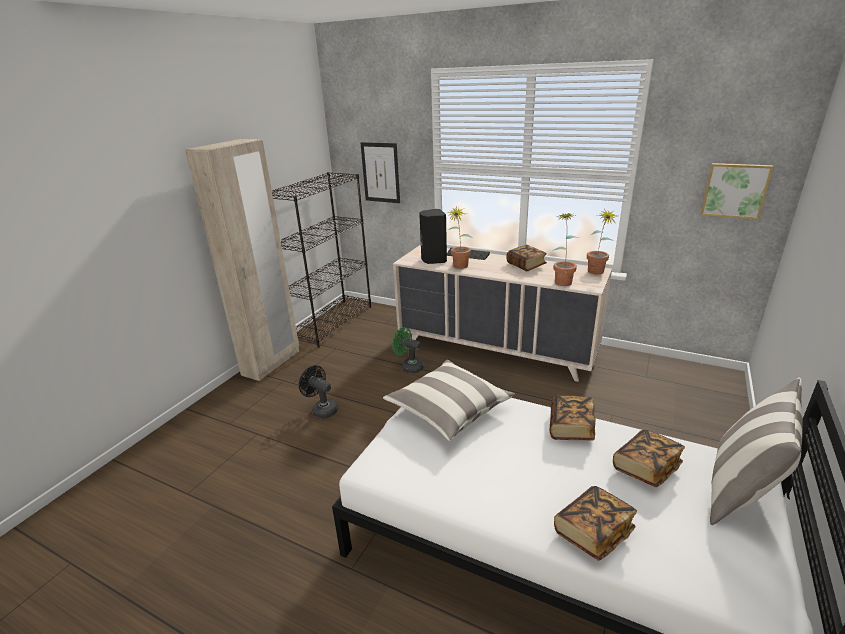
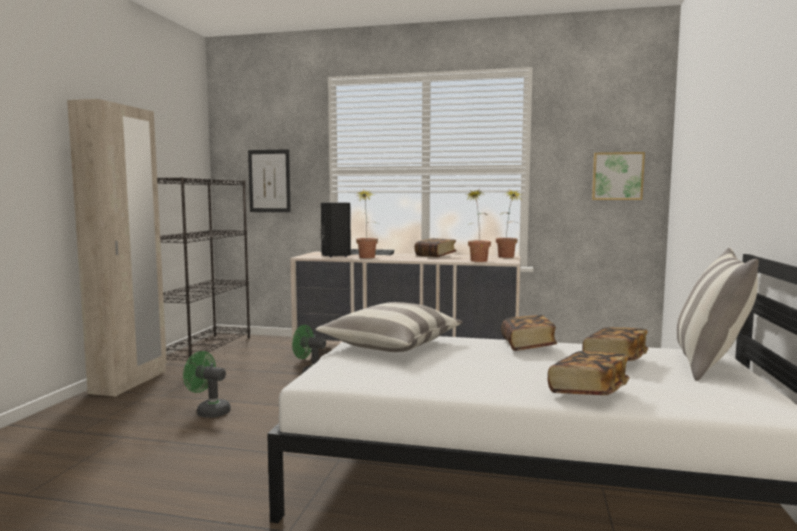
camera: 15 degrees left, 20 degrees down
(321, 409) = (209, 411): black fan -> green fan

